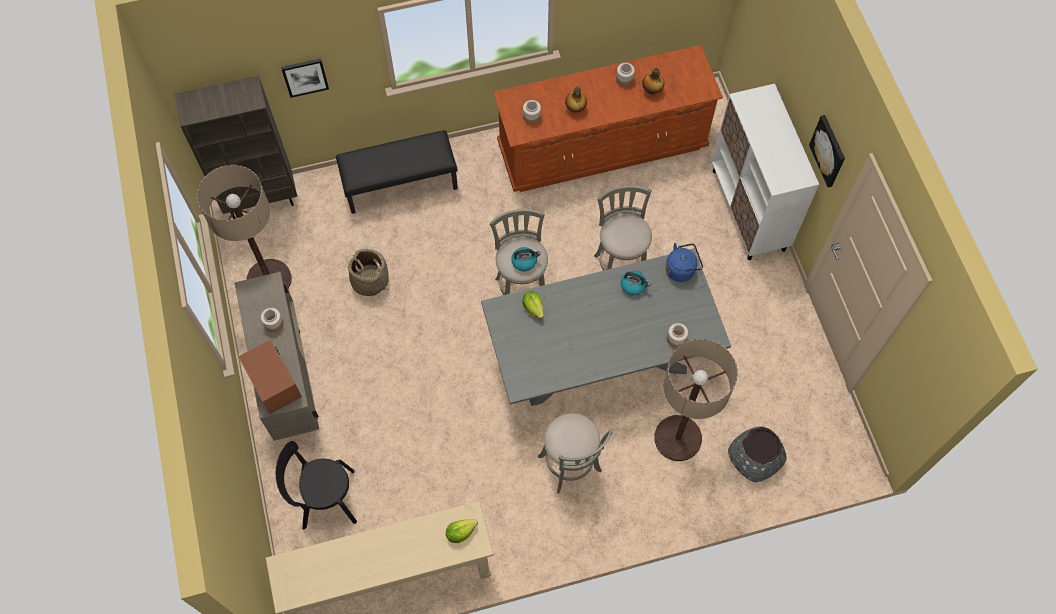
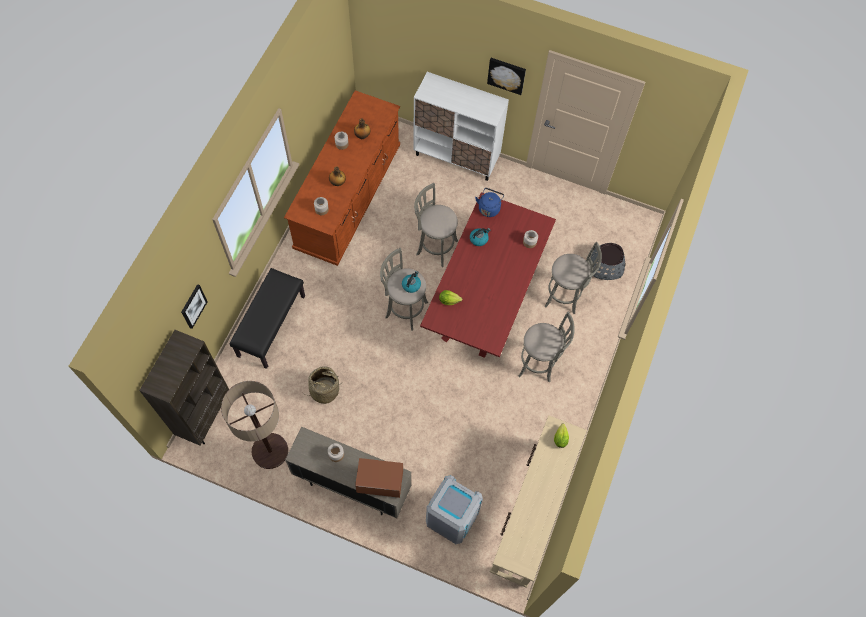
camera: 55 degrees left, 0 degrees up
(324, 499) = (451, 517): black chair -> grey trash can
(599, 360) = (485, 300): grey dining table -> red dining table
(677, 438) = (565, 296): floor lamp -> grey stool

